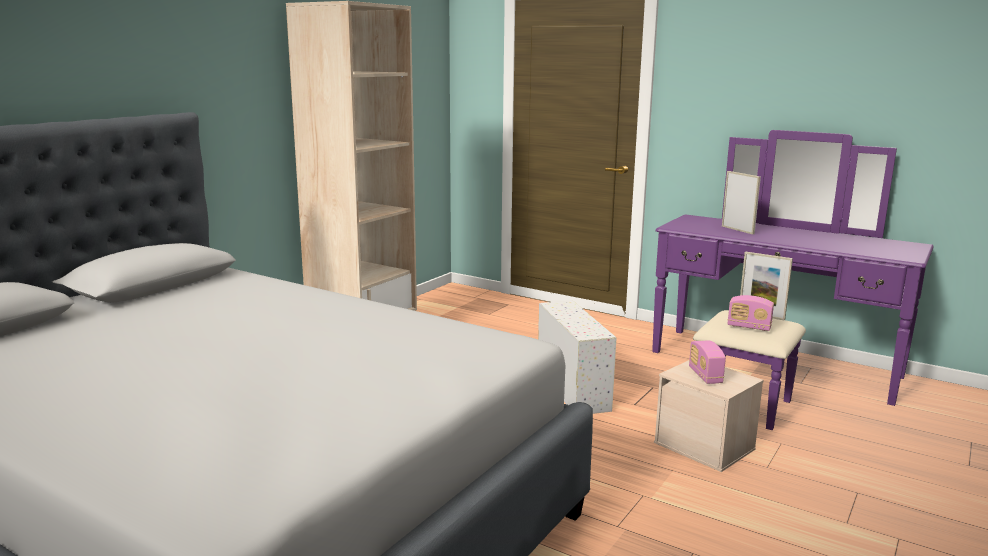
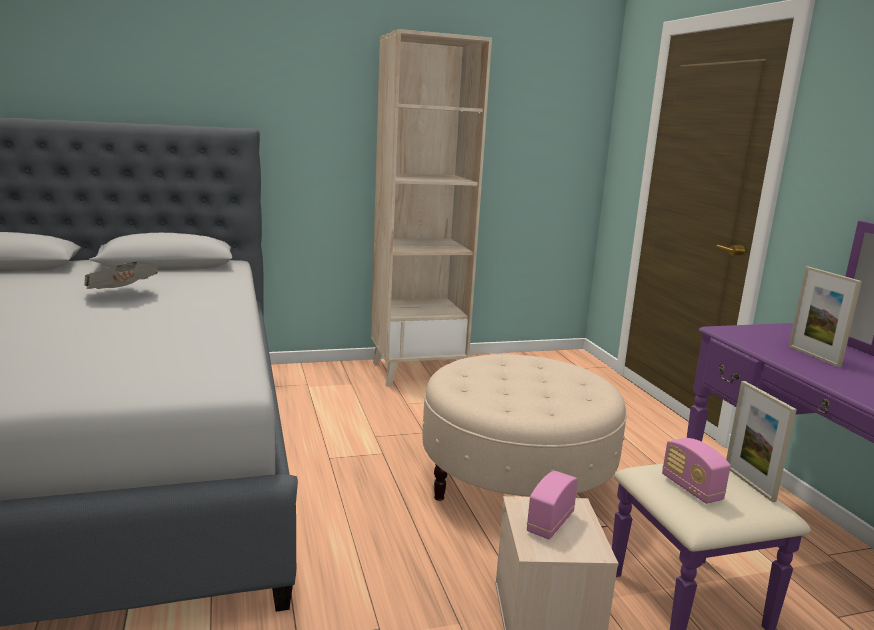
camera: 40 degrees right, 0 degrees up
(217, 320) = (122, 295): none -> newspaper
(571, 388) = (515, 486): white storage box -> beige ottoman
(737, 230) = (813, 356): picture frame -> picture frame turned 150 degrees clockwise

